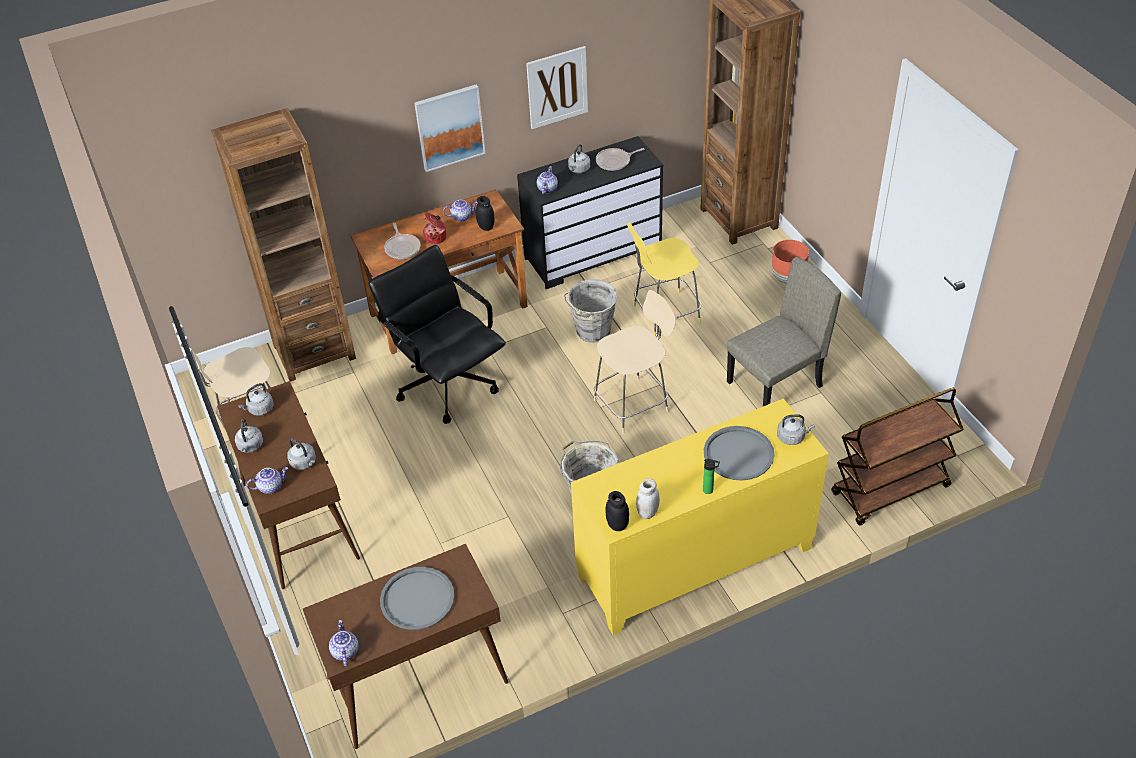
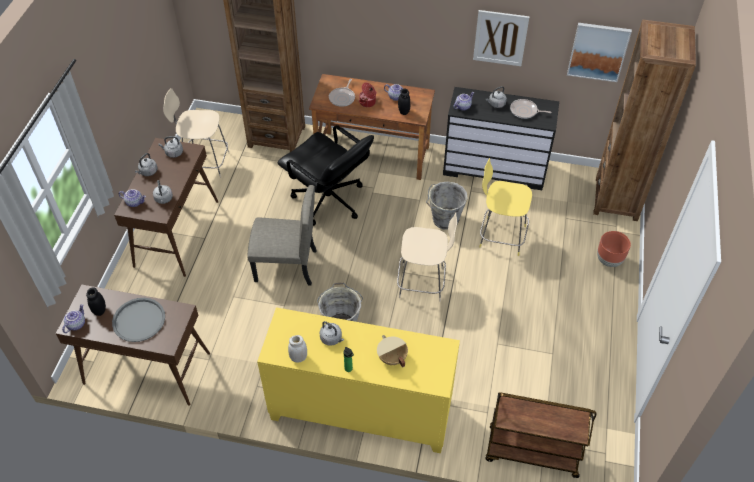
camera: 35 degrees right, 5 degrees up
(447, 384) = (329, 201): black office chair -> black office chair turned 135 degrees clockwise
(449, 127) = (409, 31): picture -> picture (598, 51)
(617, 525) = (273, 353): black jar -> black jar (100, 310)
(738, 454) = (391, 358): grey tray -> beige cooking pot
(775, 385) = (526, 328): beige chair -> beige chair (286, 266)
(792, 437) = (437, 370): grey kettle -> grey kettle (332, 339)

